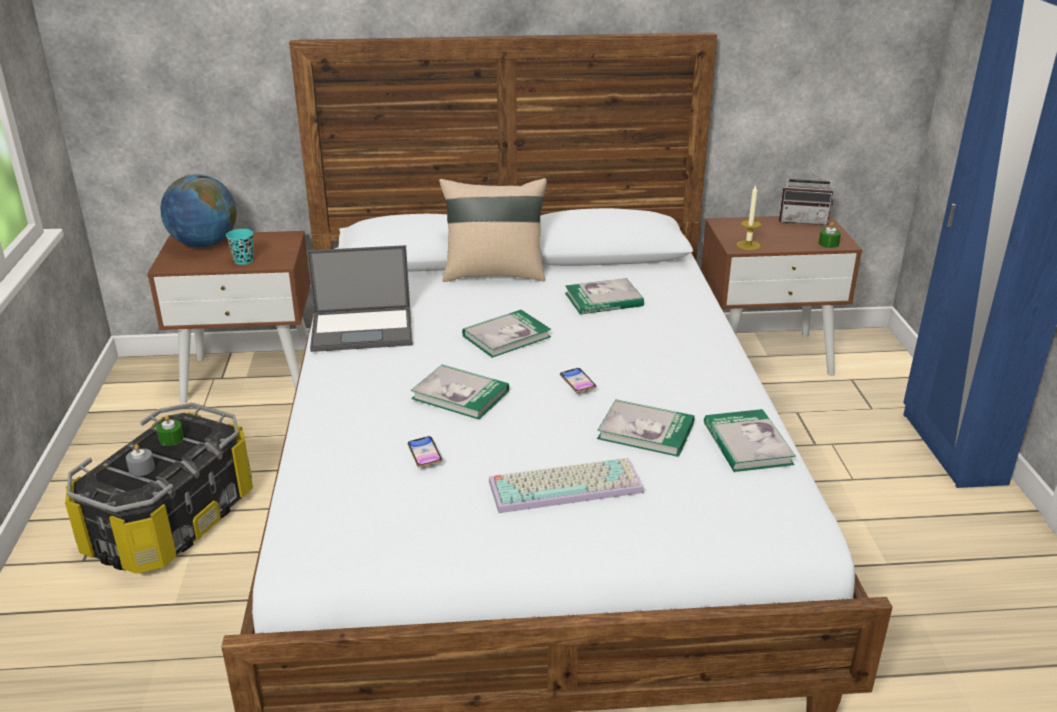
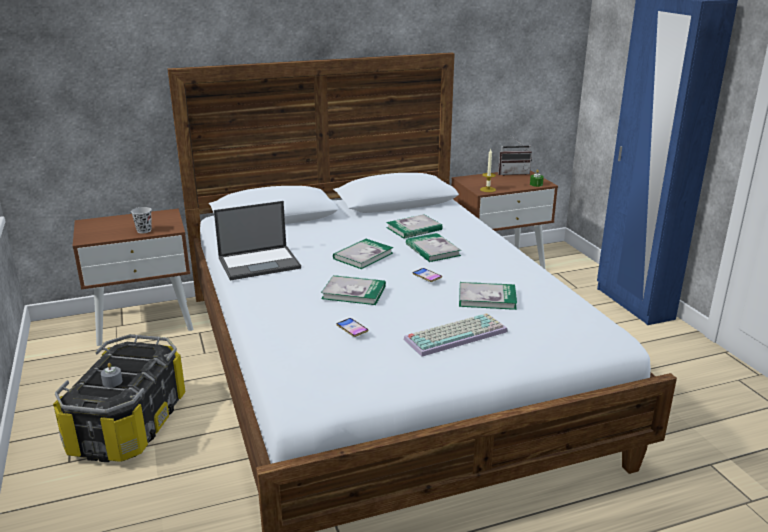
camera: 15 degrees left, 5 degrees down
(171, 439) = (125, 359): green candle -> none
(204, 244) = (107, 223): globe -> none
(243, 261) = (144, 230): turquoise cup -> black cup
(494, 273) = (331, 221): beige pillow -> none
(747, 444) = (553, 297): book -> book (432, 250)

